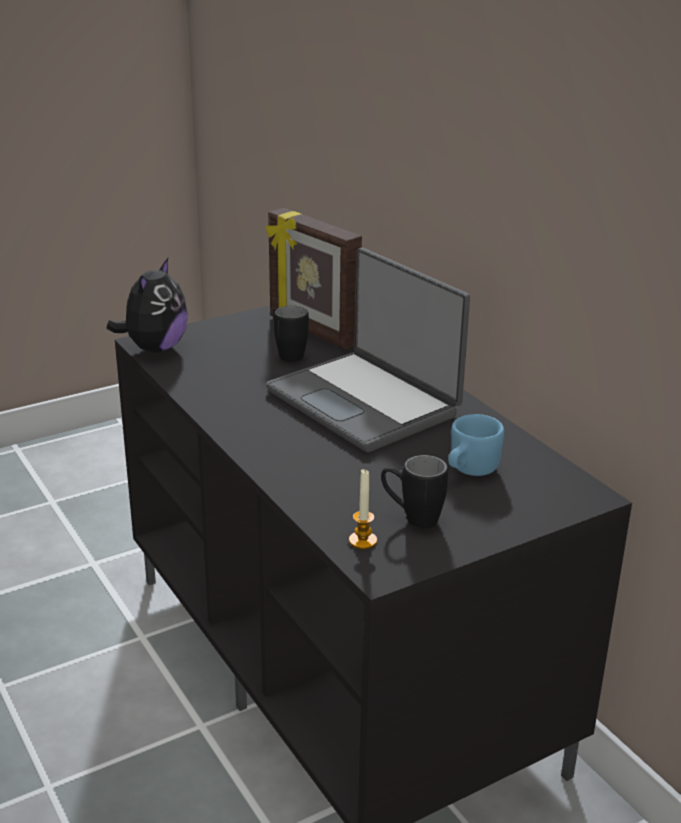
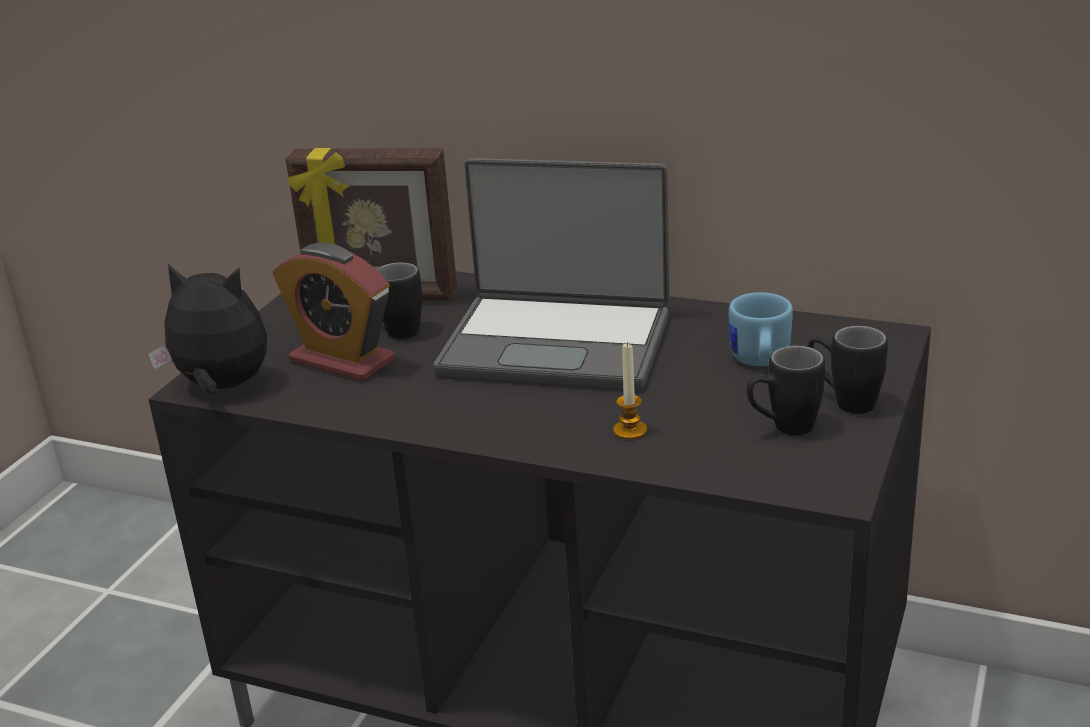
camera: 35 degrees left, 0 degrees up
(154, 348) = (221, 387): plush toy -> plush toy turned 60 degrees counterclockwise
(234, 359) = (342, 360): none -> alarm clock
(363, 541) = (775, 472): candle -> candle (630, 430)
(480, 521) = (843, 401): none -> black mug

